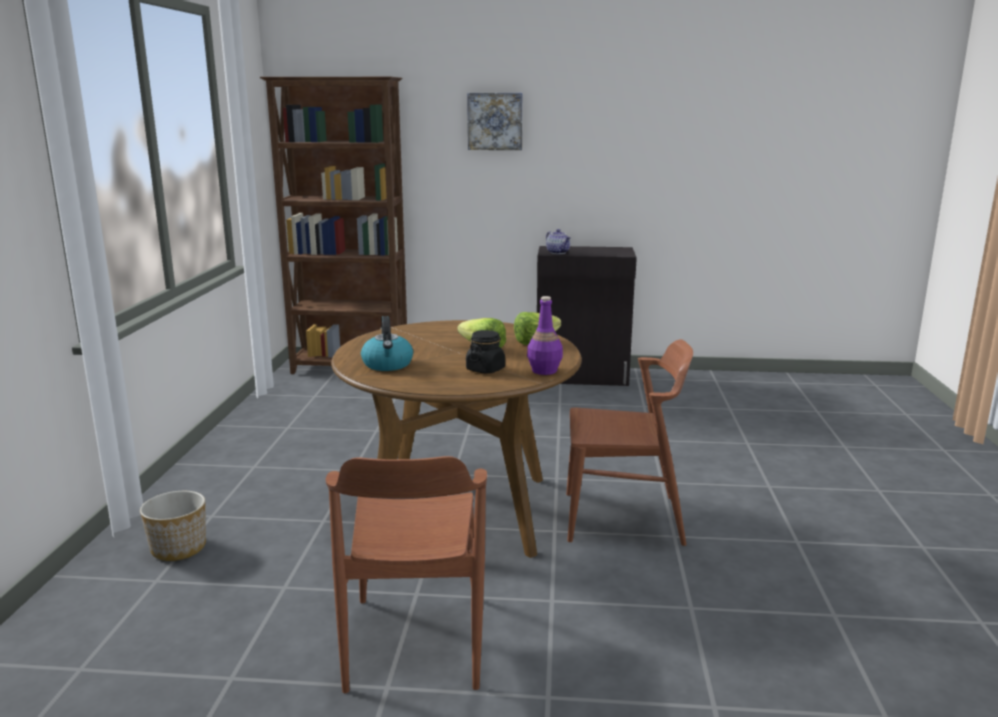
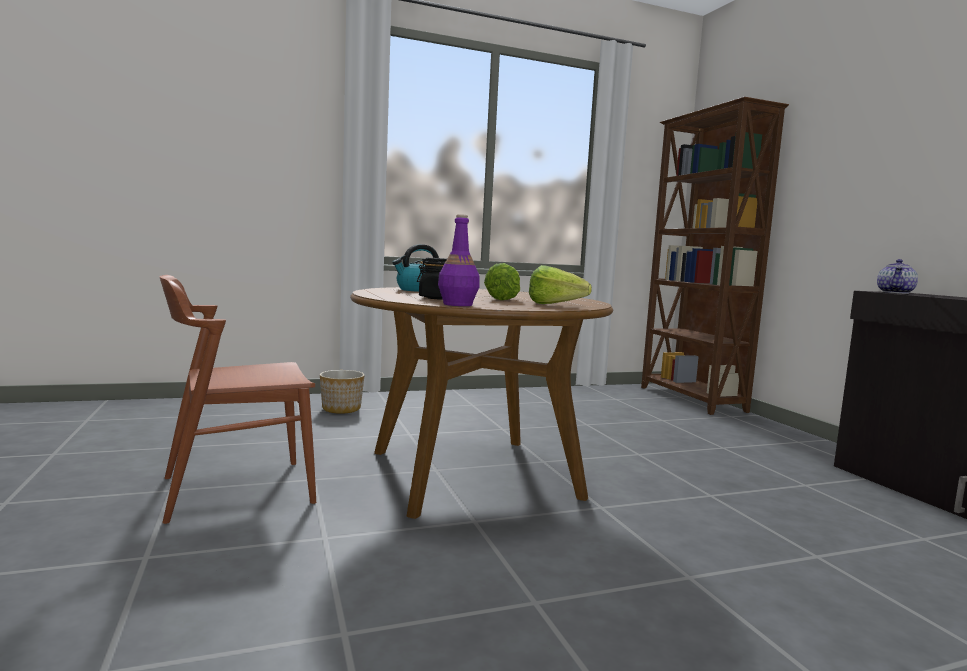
camera: 65 degrees right, 10 degrees down
(495, 121) = (877, 134): picture -> none
(623, 518) = (546, 558): brown chair -> none

